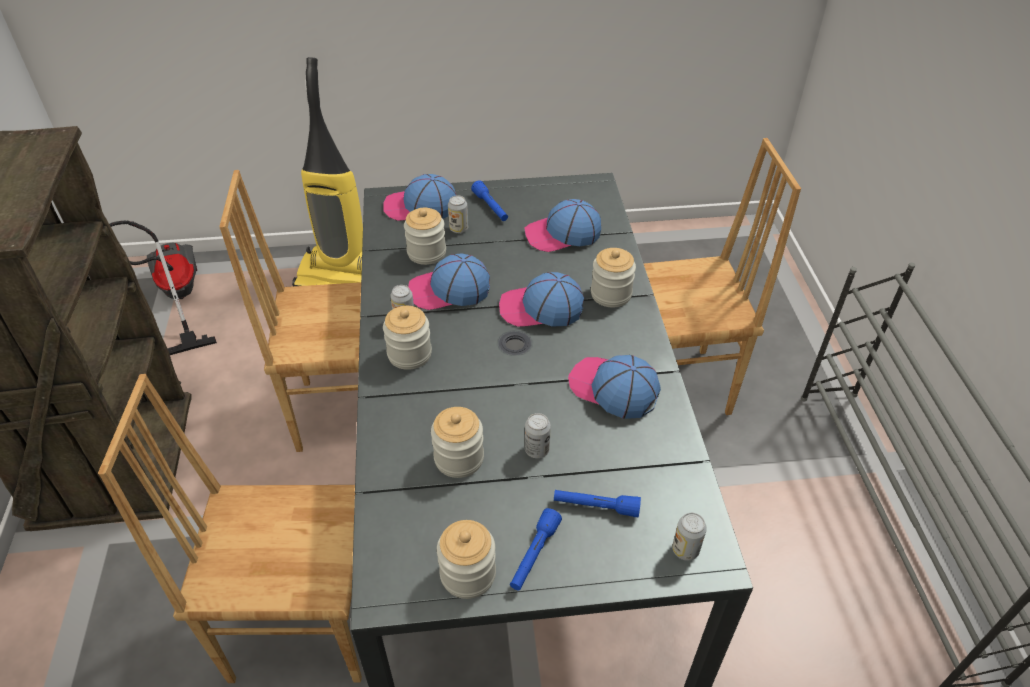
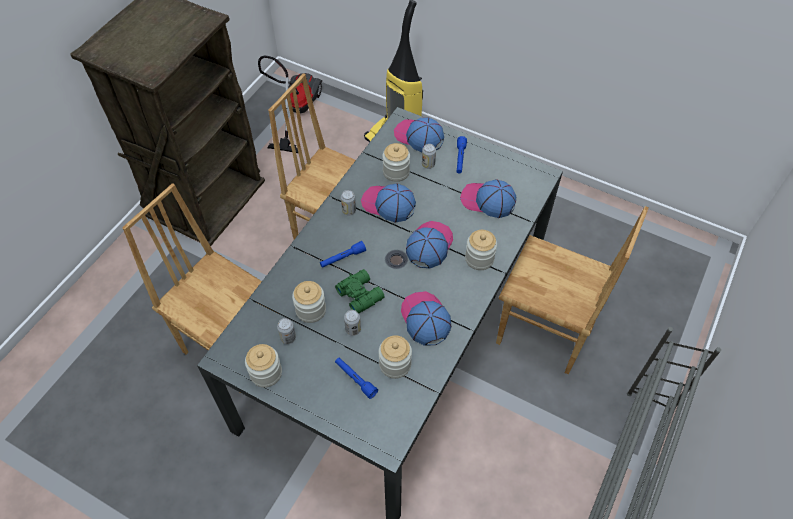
camera: 35 degrees right, 10 degrees up
(409, 354) = (334, 234): jar -> jar (395, 364)
(507, 404) = (360, 294): none -> green binoculars
(534, 555) = (304, 384): blue flashlight -> blue flashlight (342, 258)
(540, 308) = (429, 245): cap -> cap turned 75 degrees clockwise
(685, 550) = (379, 431): can -> can (288, 338)

